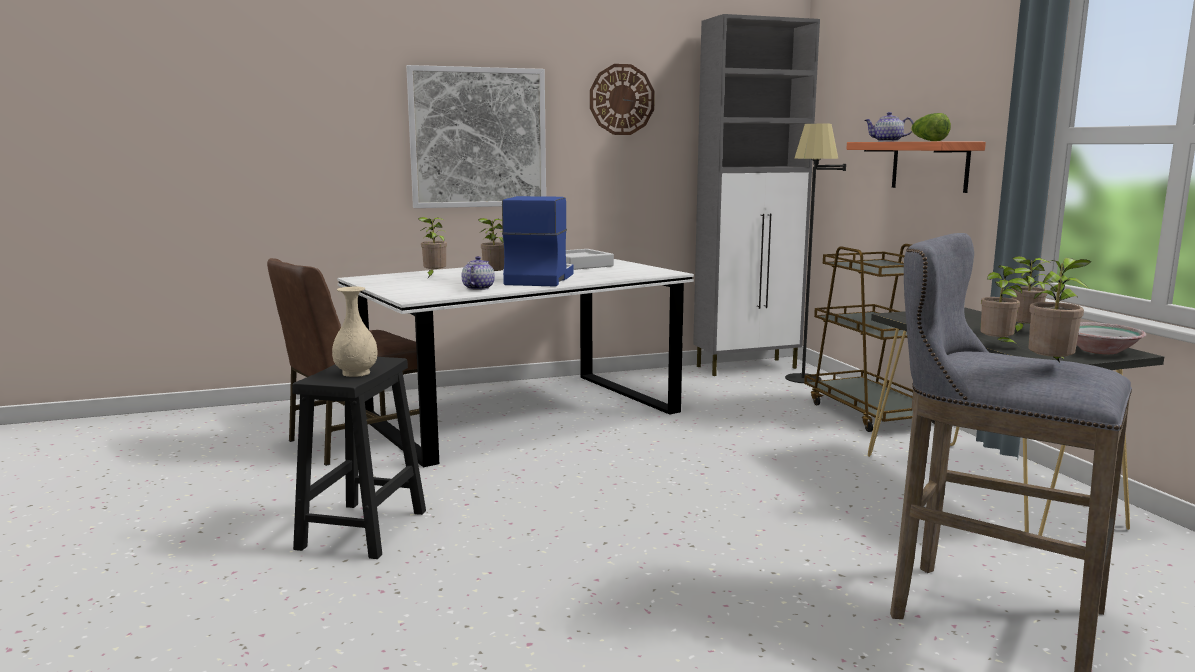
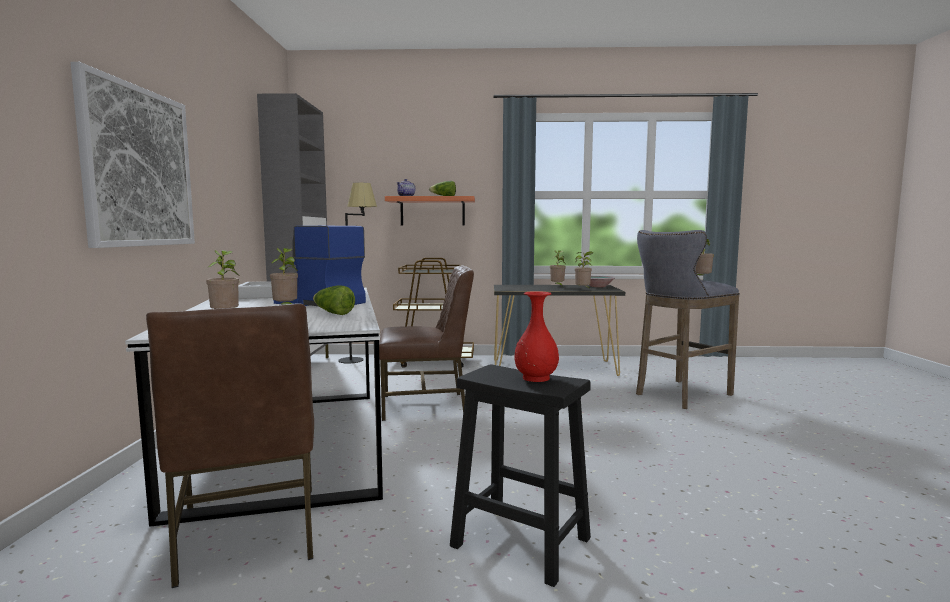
camera: 70 degrees left, 5 degrees down
(356, 373) = (536, 378): beige vase -> red vase
(477, 288) = (333, 313): teapot -> lettuce
(621, 99) = (223, 148): wall clock -> none
(676, 441) = (425, 406): none -> brown chair

